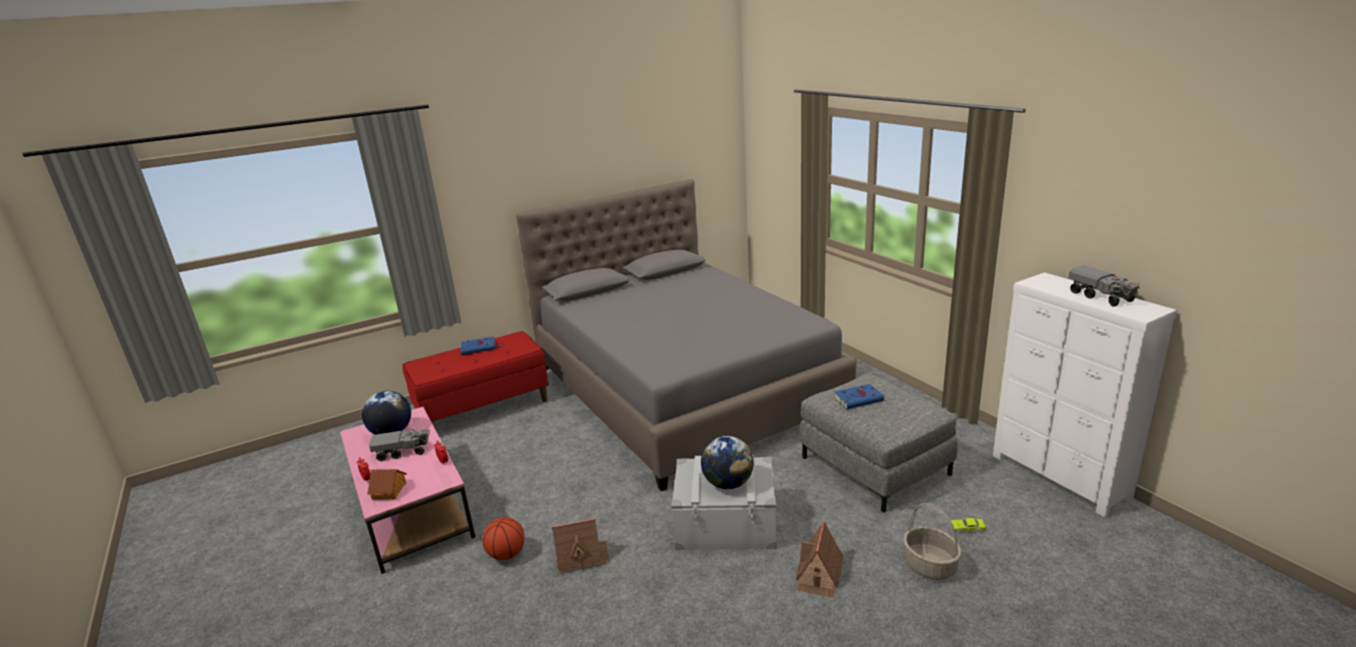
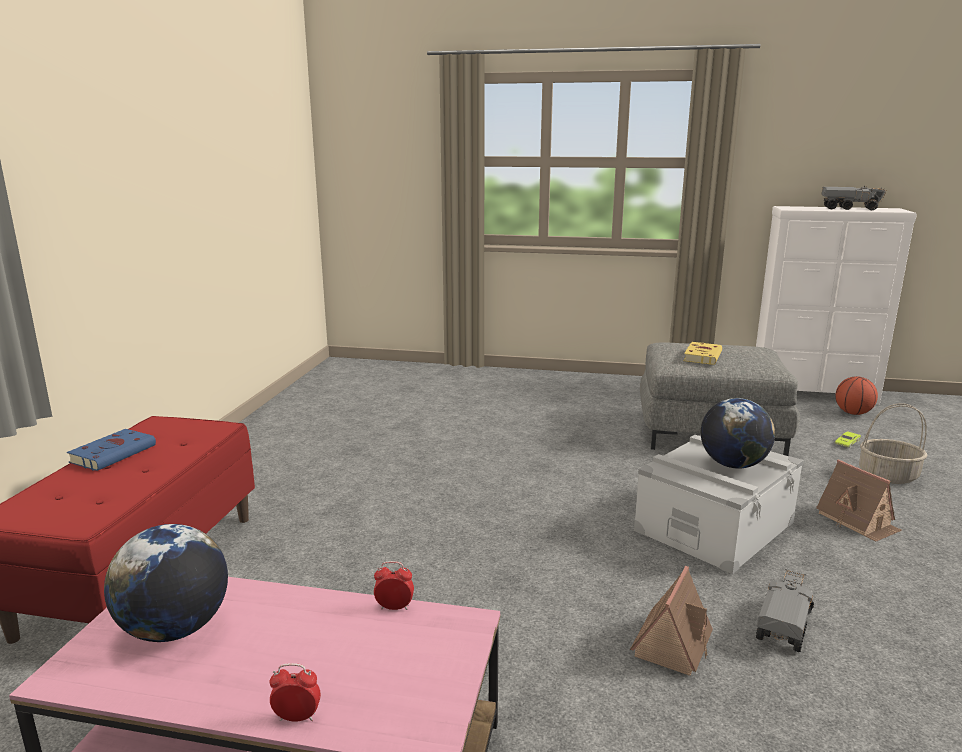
camera: 50 degrees left, 5 degrees down
(389, 491) = (398, 700): toy house -> none
(403, 452) = (276, 638): toy truck -> toy truck (783, 625)
(507, 555) = (588, 708): basketball -> basketball (853, 413)
(683, 388) = (415, 441): grey bed -> none
(859, 399) = (702, 356): blue book -> yellow book

